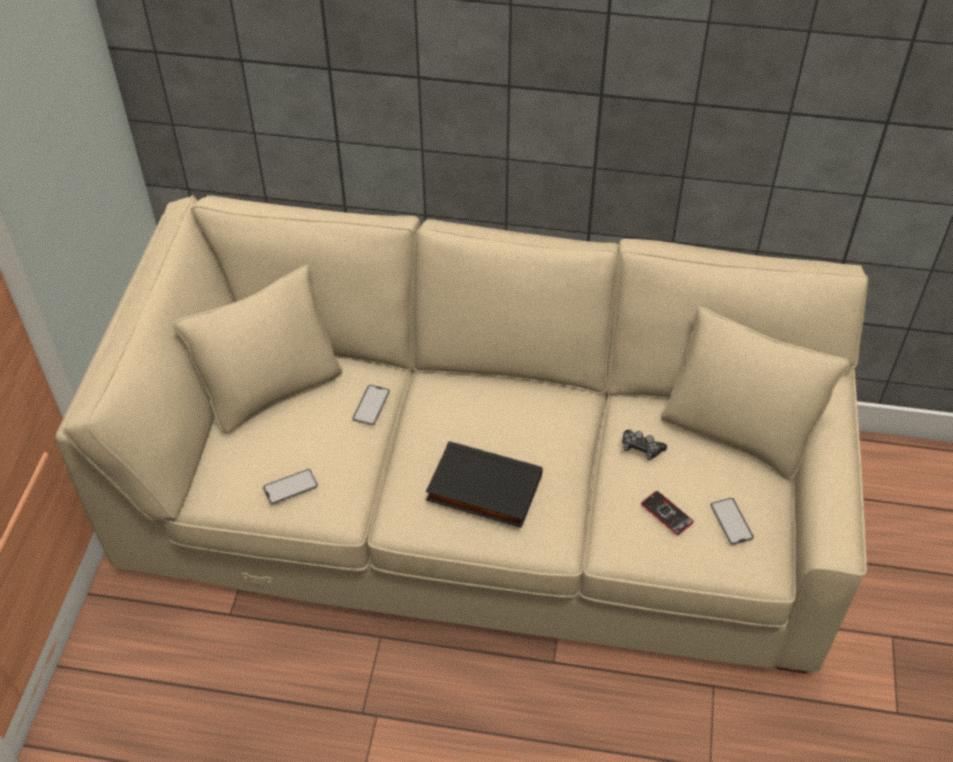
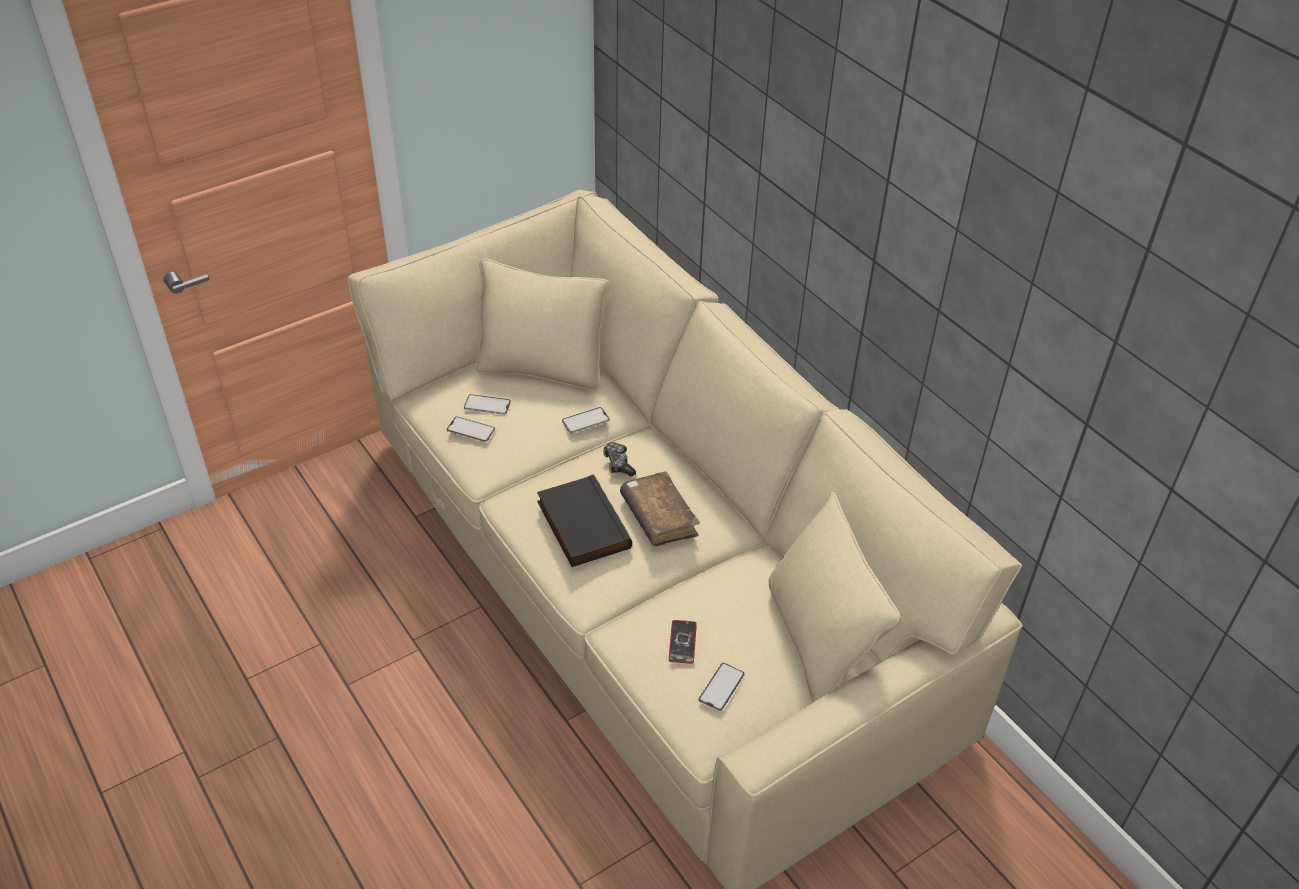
camera: 45 degrees right, 5 degrees down
(276, 455) = (487, 405): none -> phone
(528, 435) = (658, 517): none -> brown book
(641, 448) = (726, 588): game controller -> game controller (618, 464)

